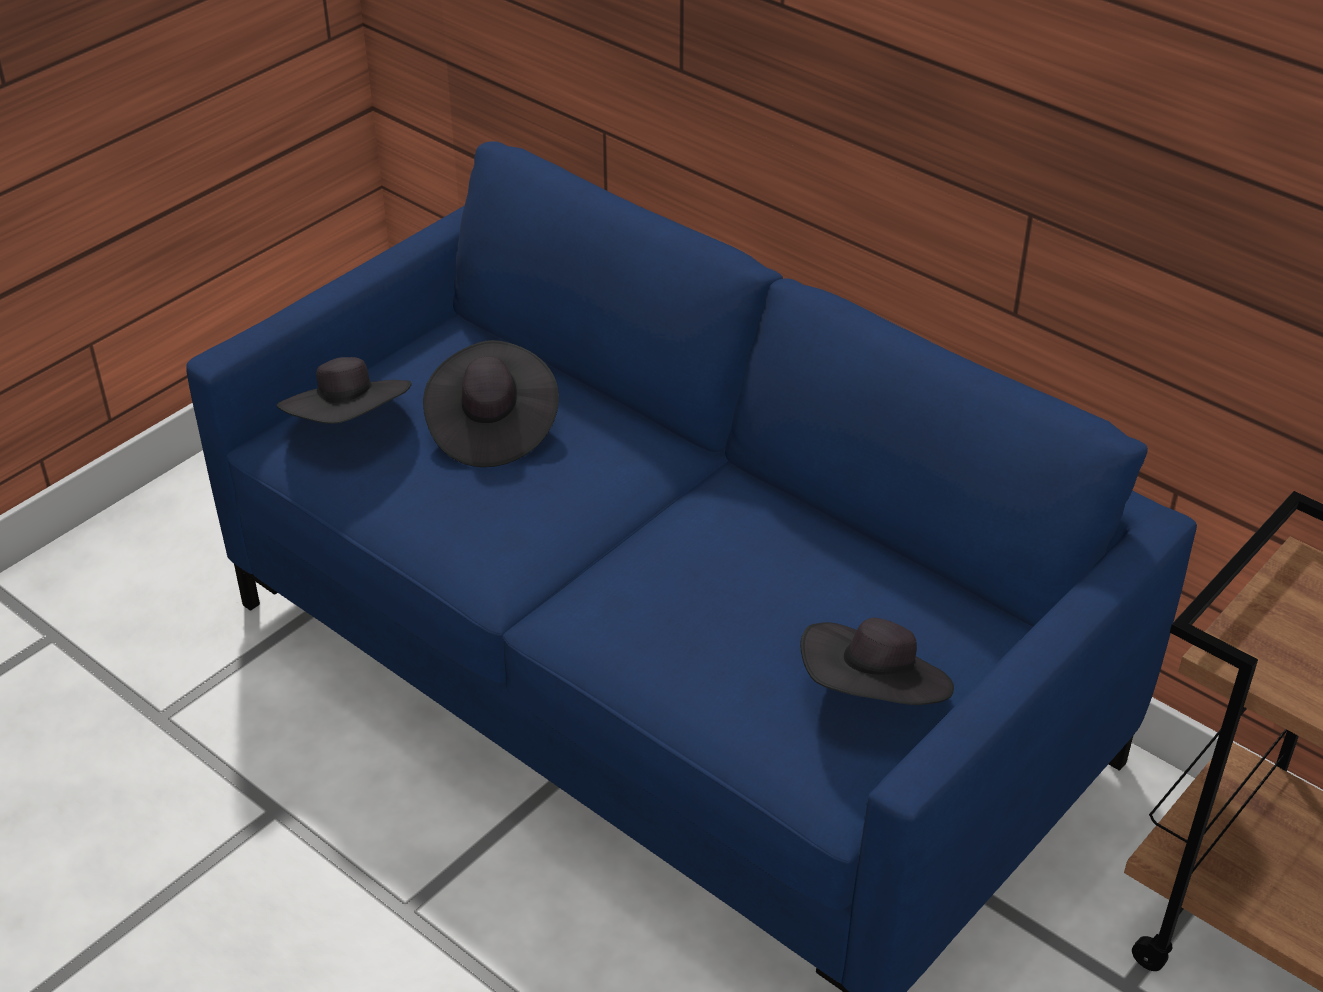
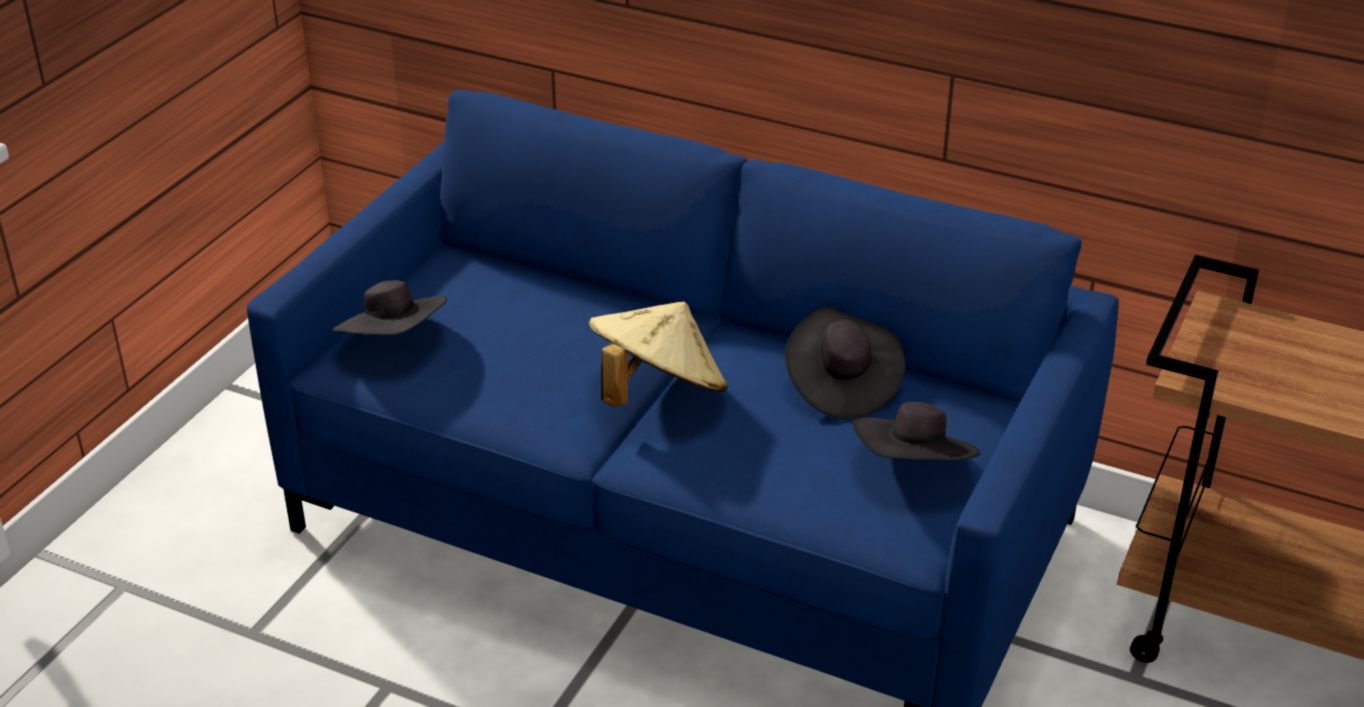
camera: 15 degrees left, 5 degrees down
(491, 428) = (518, 325): black hat -> black hat (841, 386)
(612, 542) = (657, 393): none -> beige hat

